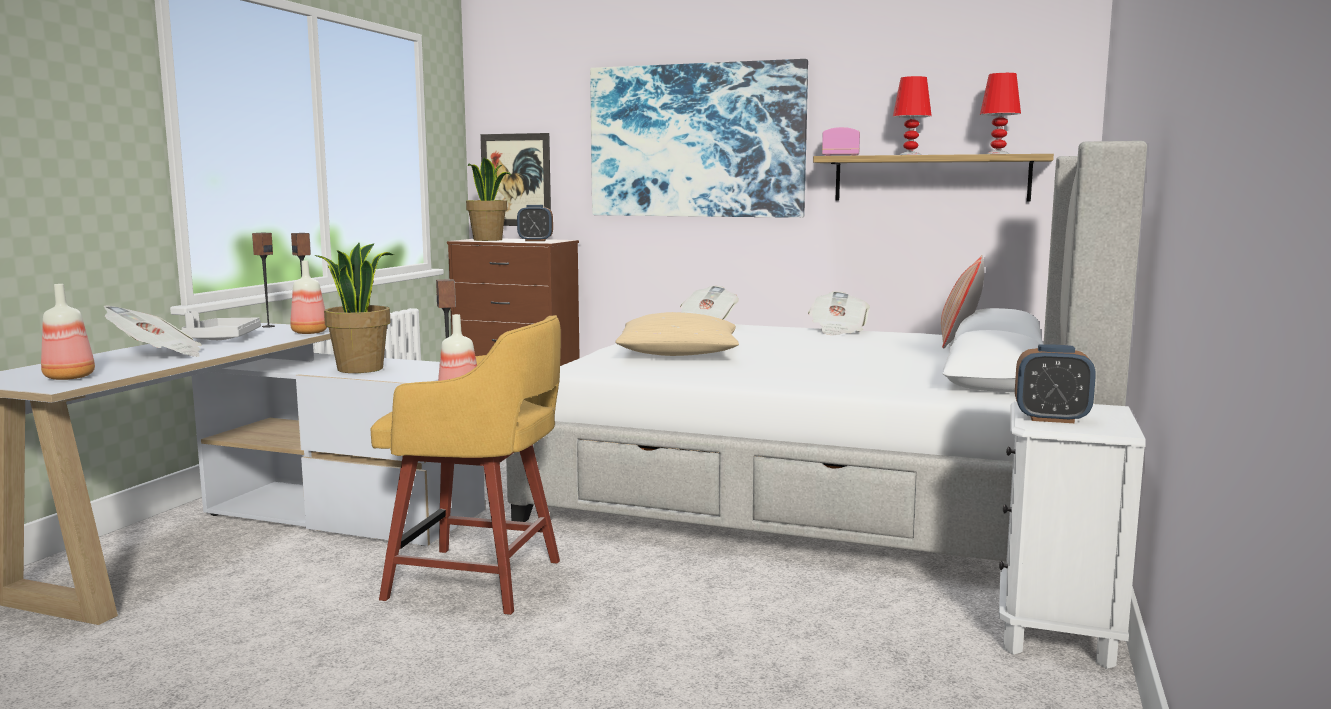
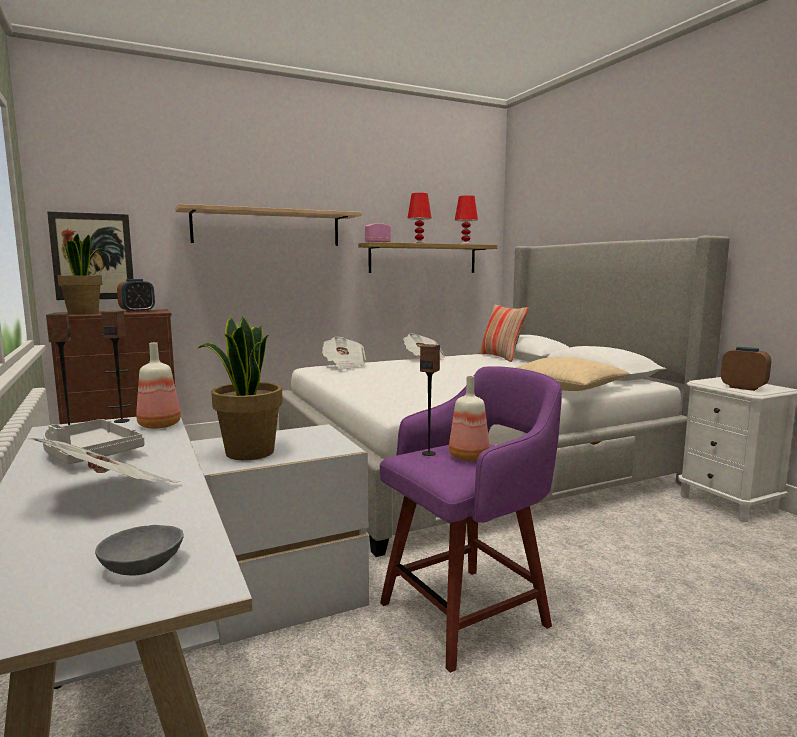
camera: 45 degrees left, 0 degrees up
(71, 377) = (143, 563): bottle -> grey bowl
(479, 581) = (468, 613): yellow stool -> purple stool
(678, 354) = (412, 388): beige pillow -> beige pillow (566, 388)
(696, 141) = (267, 228): picture -> shelf
(1051, 419) = (743, 388): alarm clock -> alarm clock turned 105 degrees counterclockwise

